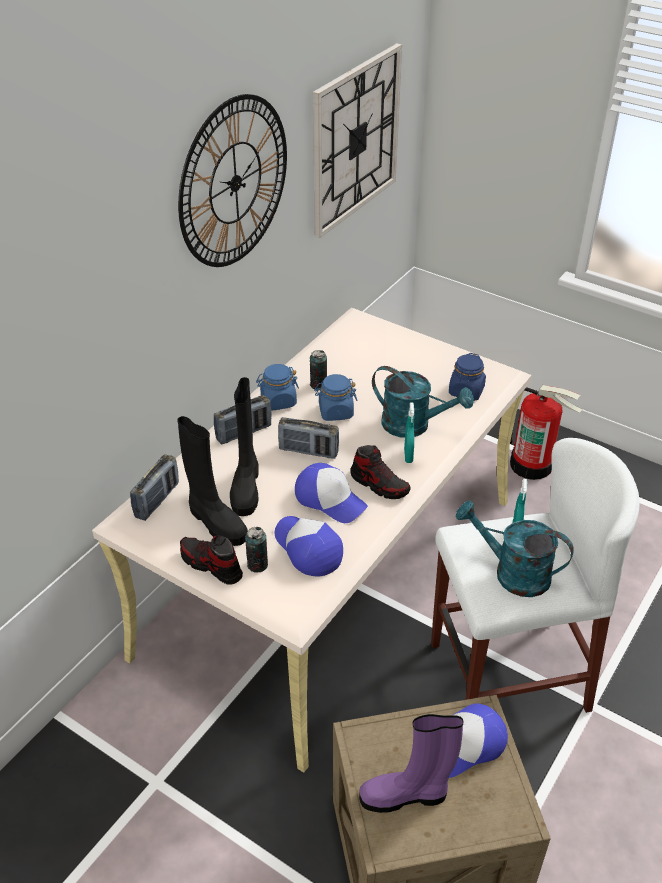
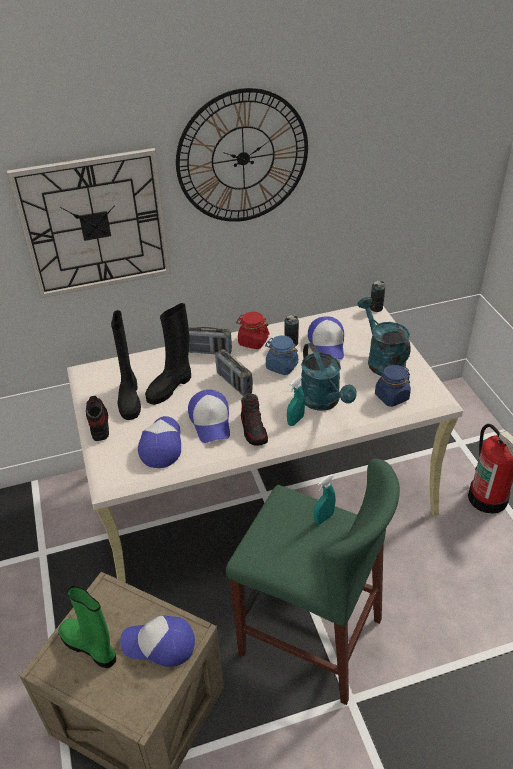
camera: 40 degrees right, 0 degrees up
(157, 500) = (114, 367): radio -> none
(257, 565) = (122, 437): can -> can (376, 308)
(278, 401) = (253, 341): blue jar -> red jar
(355, 140) = (402, 160): wall clock -> wall clock (94, 224)
(355, 370) = (327, 344): none -> cap
(406, 795) = (90, 647): purple boot -> green boot
(508, 676) = (310, 636): white stool -> green stool
(512, 573) = (287, 544): turquoise watering can -> turquoise watering can (382, 360)

